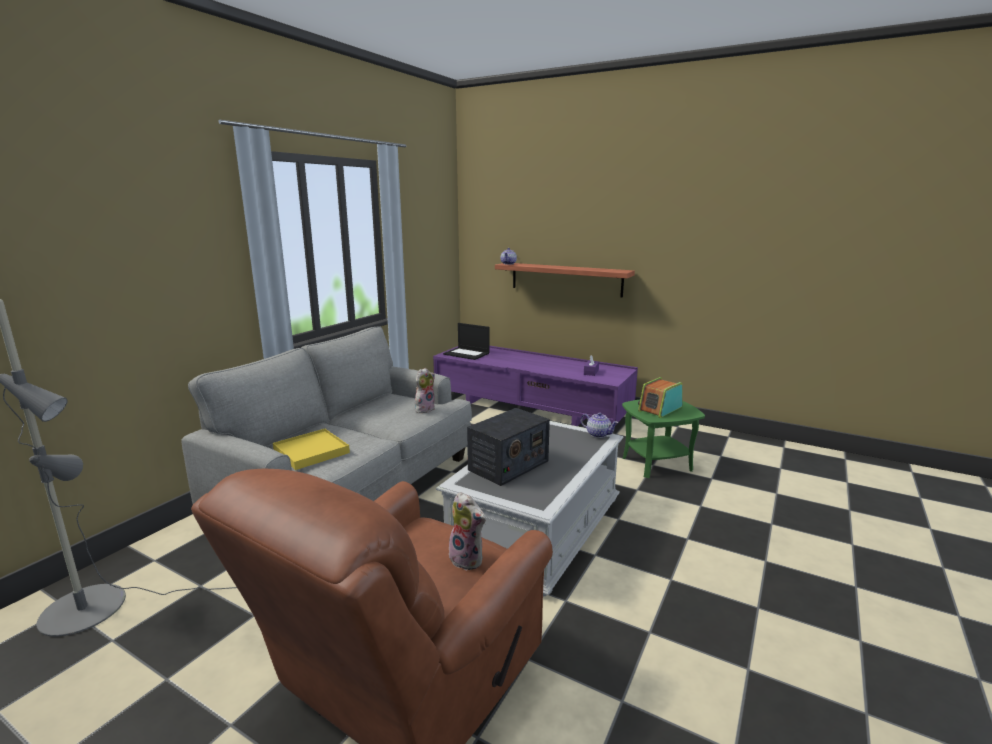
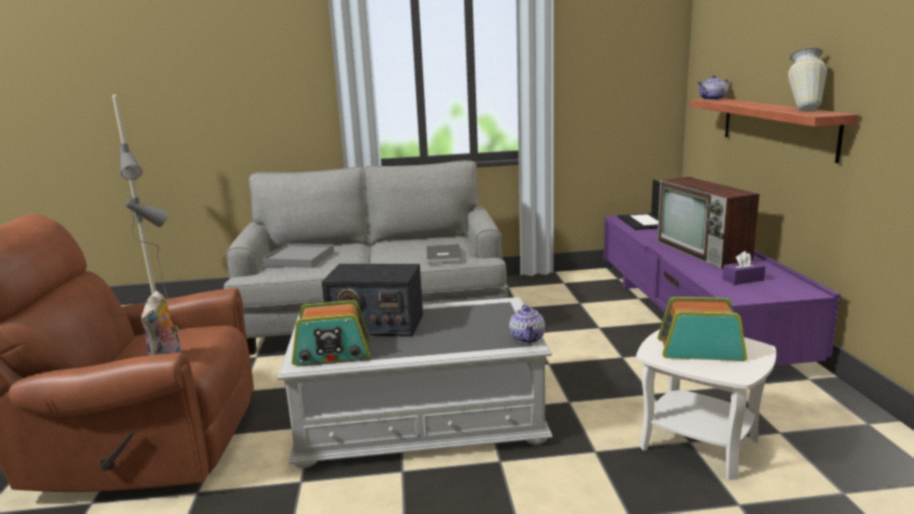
camera: 55 degrees right, 0 degrees up
(311, 452) = (299, 259): yellow tray -> grey tray
(424, 409) = (442, 256): plush toy -> grey book
(538, 492) = (332, 353): none -> radio
(540, 363) = (703, 252): none -> television
(600, 269) = (803, 110): none -> vase
(657, 464) = (698, 443): green side table -> white side table

